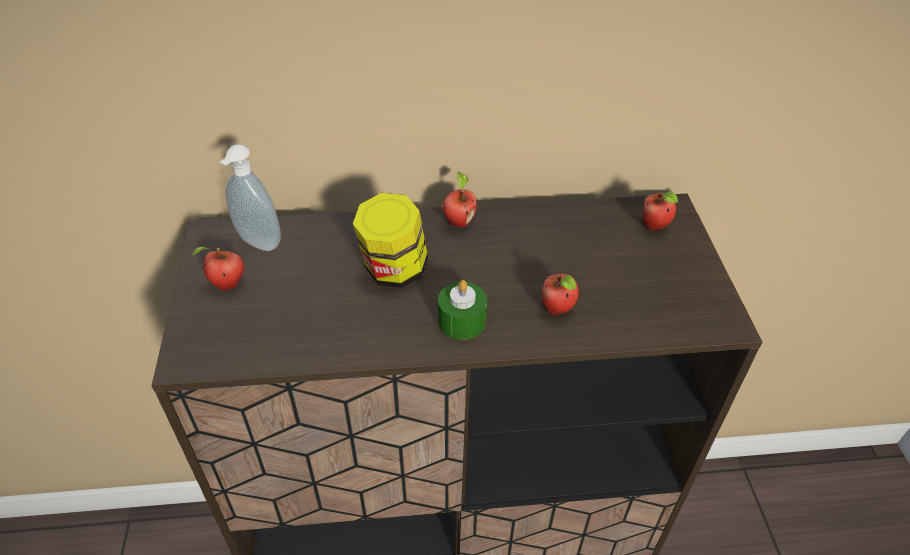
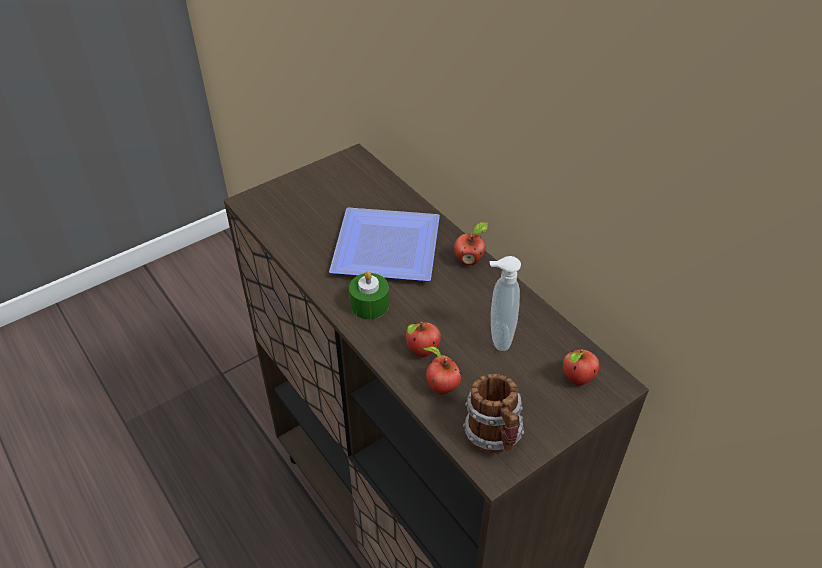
camera: 60 degrees right, 0 degrees up
(226, 285) = (317, 186): apple -> apple (440, 387)
(257, 244) = (362, 179): soap dispenser -> soap dispenser (498, 336)
(393, 271) = (389, 251): jar -> plate
(691, 306) = (495, 436): none -> mug

